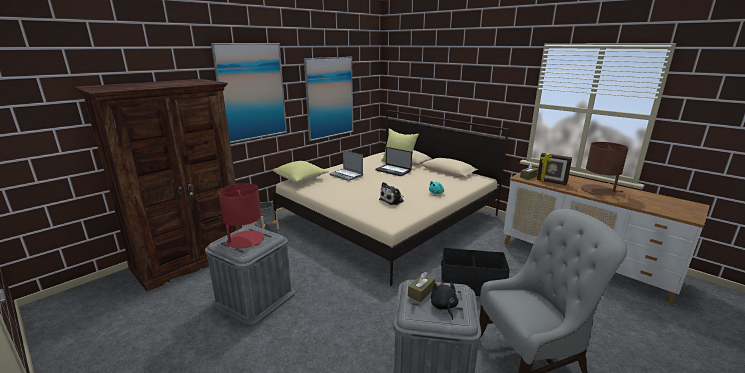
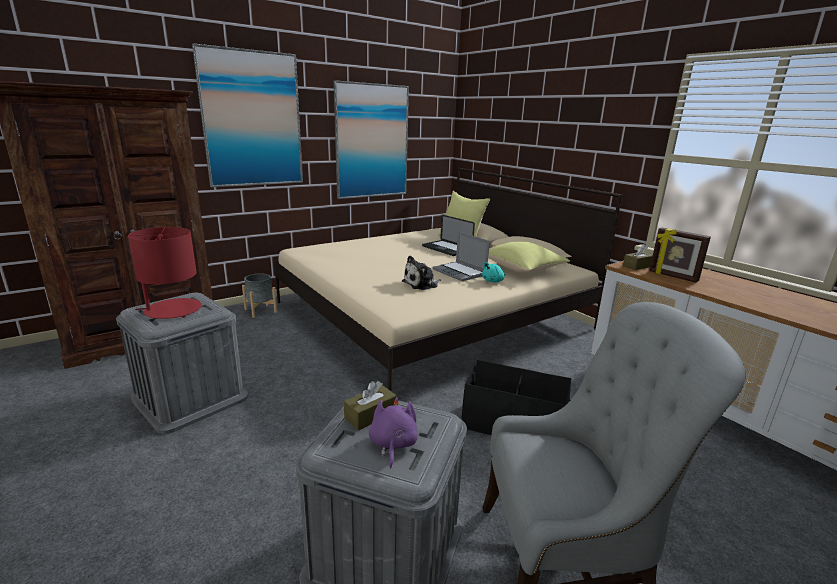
camera: 10 degrees right, 0 degrees up
(301, 179) = (314, 248): yellow pillow -> yellow pillow (523, 269)
(347, 175) = (378, 248): laptop -> laptop (460, 272)
(444, 307) = (392, 444): black plush toy -> purple plush toy
(599, 191) = (752, 296): brown table lamp -> none

